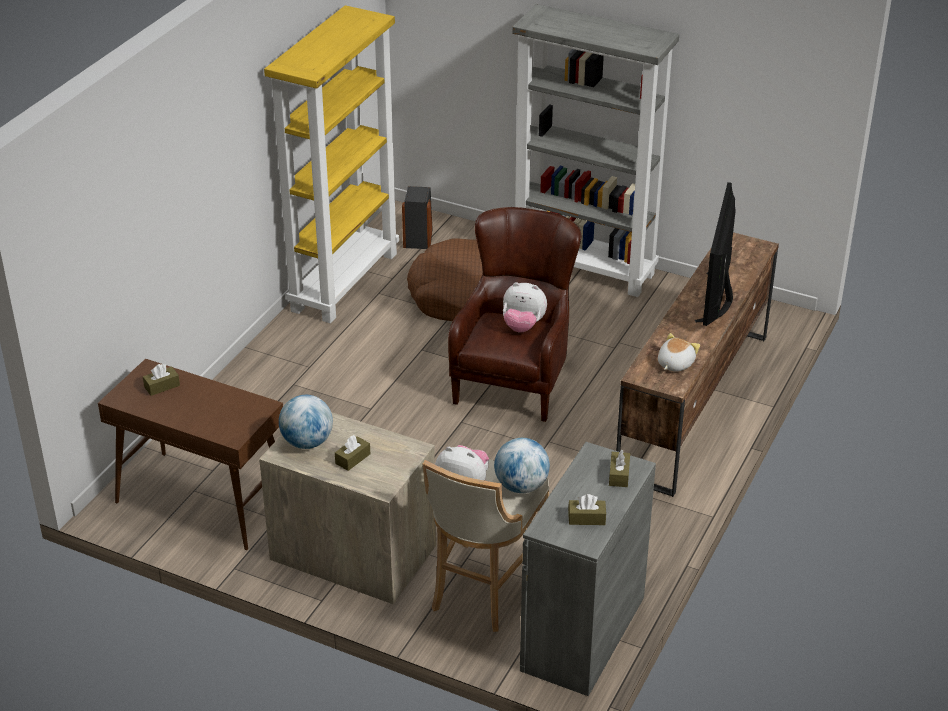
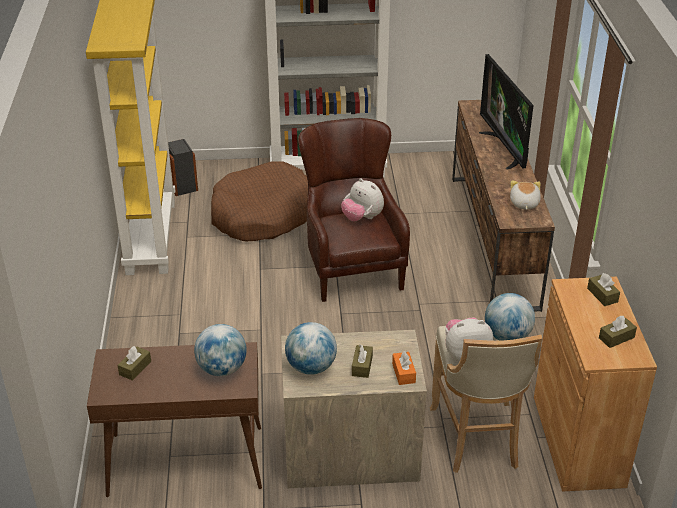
camera: 30 degrees left, 0 degrees up
(231, 414) = (222, 369): none -> globe
(384, 479) = (403, 373): none -> orange tissue box
(523, 326) = (362, 218): plush toy -> plush toy turned 60 degrees clockwise
(583, 633) = (578, 440): grey cabinet -> brown cabinet

